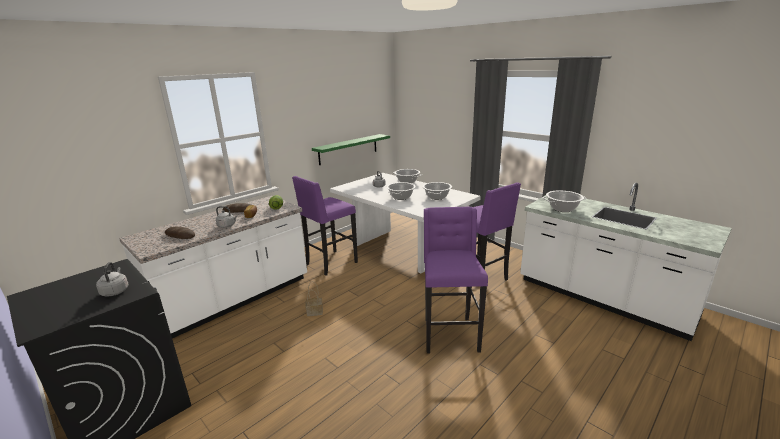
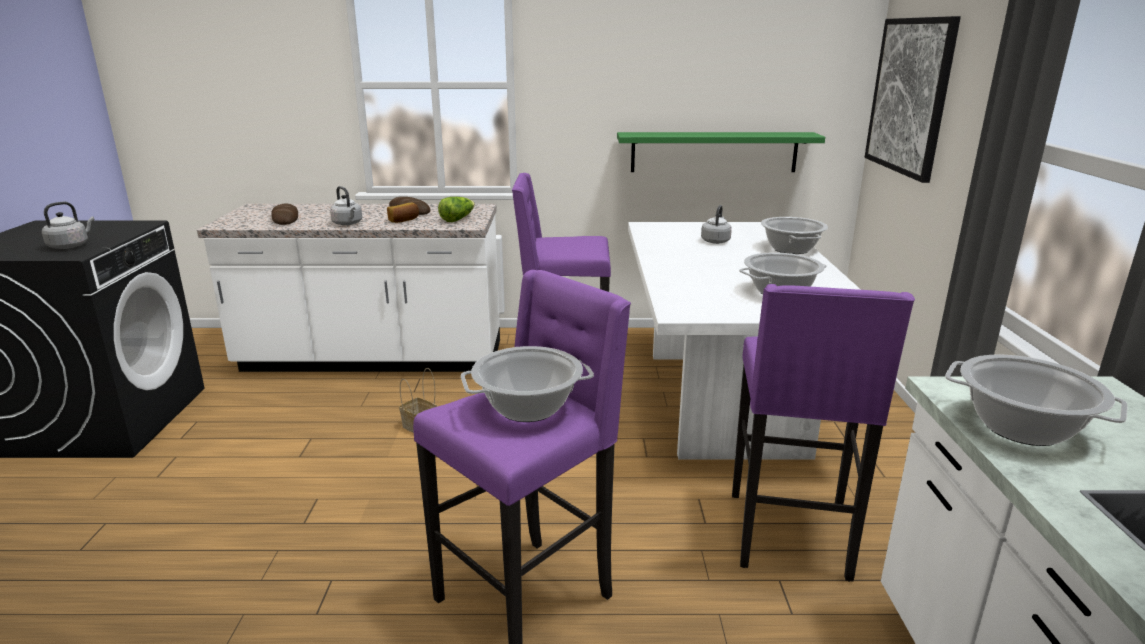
camera: 45 degrees right, 0 degrees up
(401, 197) = (706, 270): cooking pot -> cooking pot (527, 408)
(419, 116) = (909, 96): none -> picture

